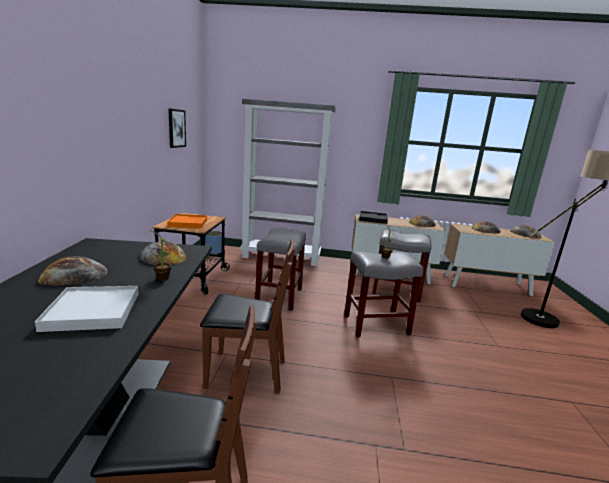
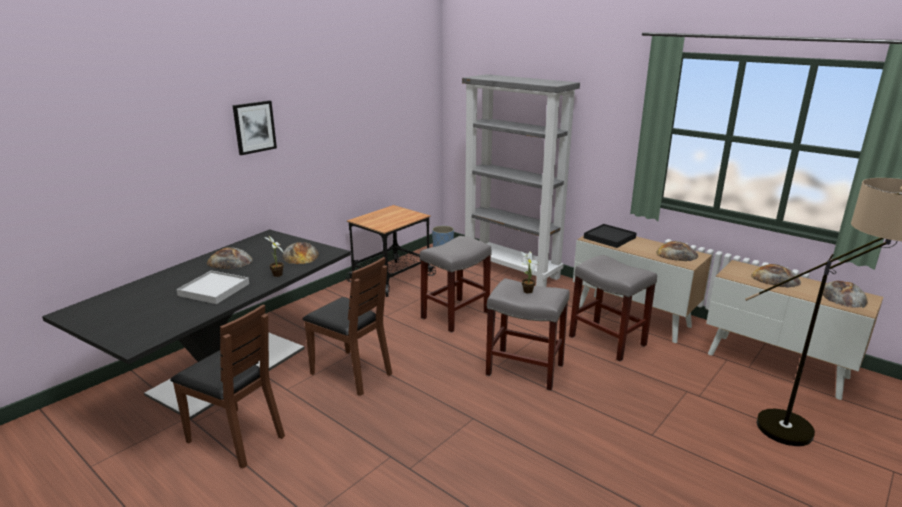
camera: 35 degrees right, 5 degrees up
(176, 128) = (391, 114): picture -> picture (254, 127)
(188, 223) = (382, 219): orange tray -> none

